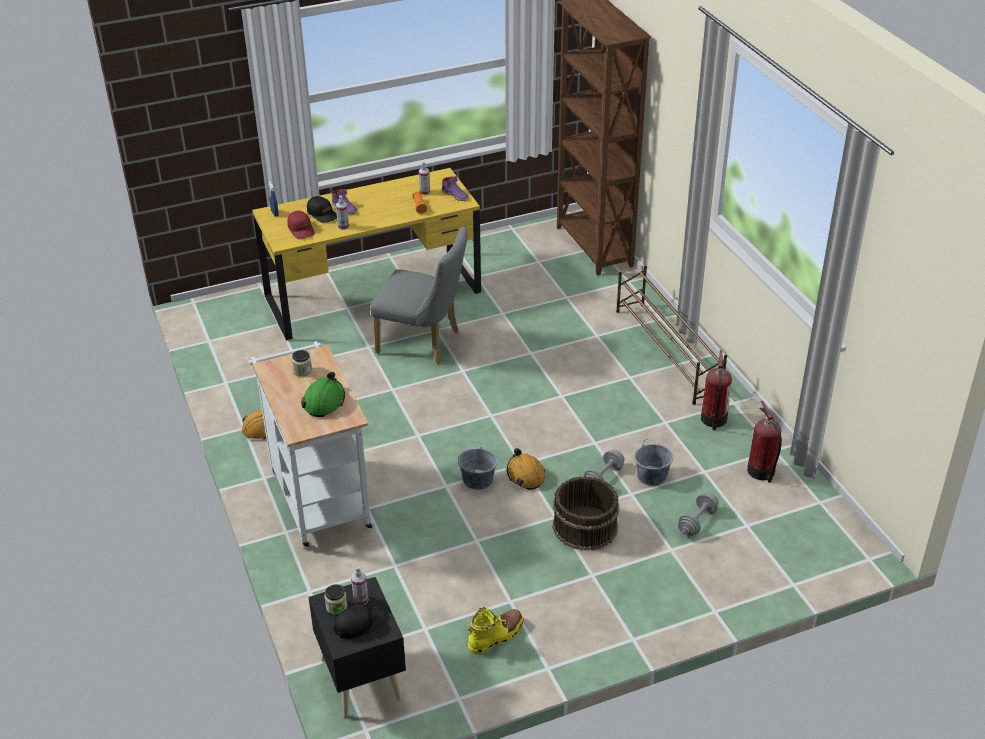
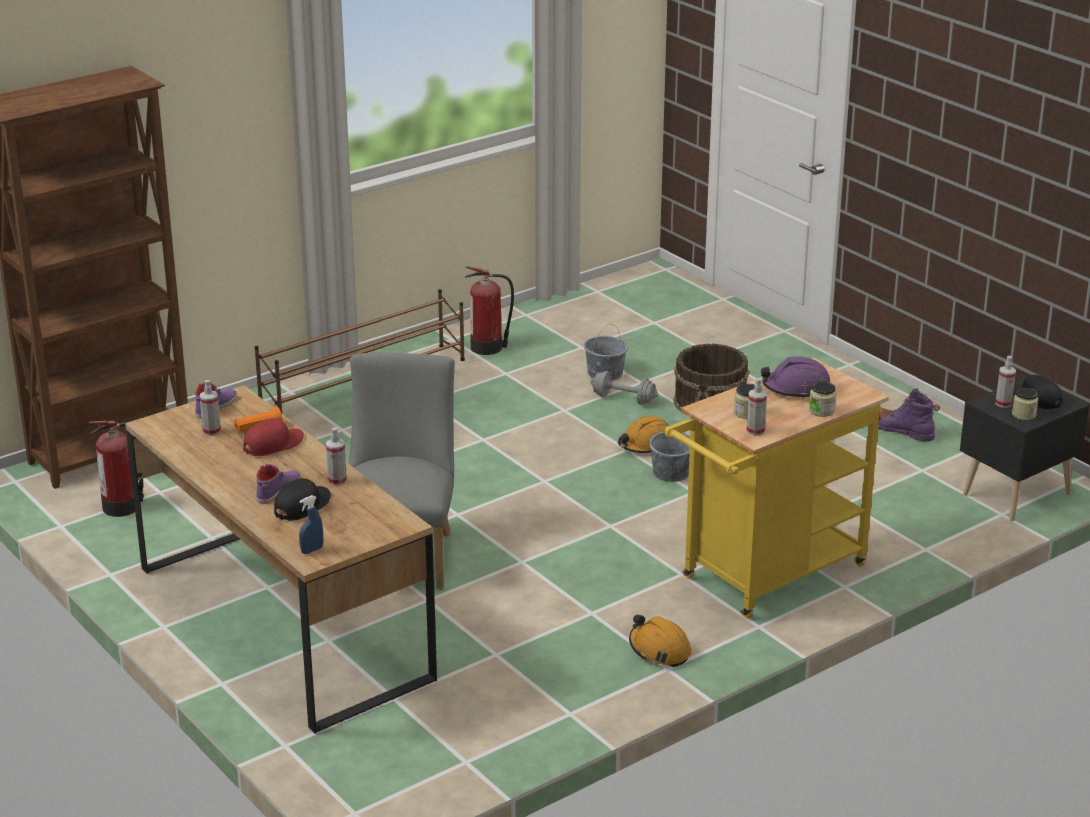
camera: 105 degrees left, 10 degrees down
(276, 369) = (755, 431): none -> spray bottle
(285, 405) = (821, 411): none -> jar
(301, 229) = (357, 515): red cap -> red cap (273, 444)
(318, 495) = (765, 577): white cart -> yellow cart
(324, 401) = (796, 388): green hard hat -> purple hard hat
(373, 294) = (283, 622): yellow desk -> brown desk
(496, 636) = (900, 430): yellow boot -> purple boot
(697, 522) = (664, 346): grey dumbbell -> none
(762, 472) = (566, 319): fire extinguisher -> fire extinguisher (123, 506)

